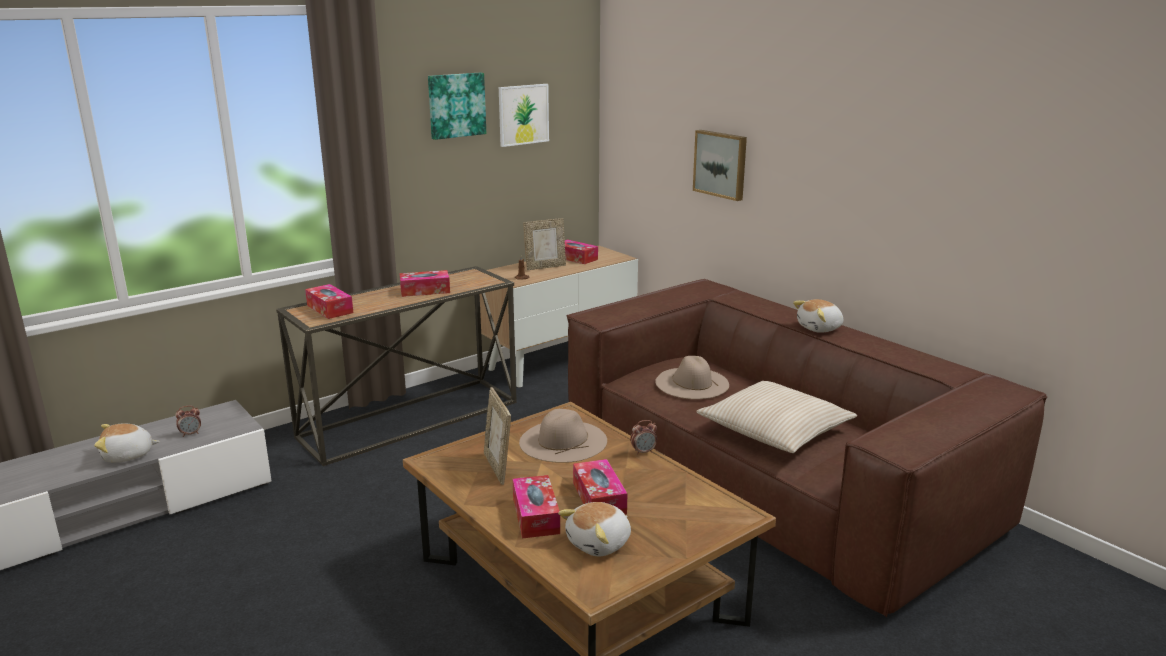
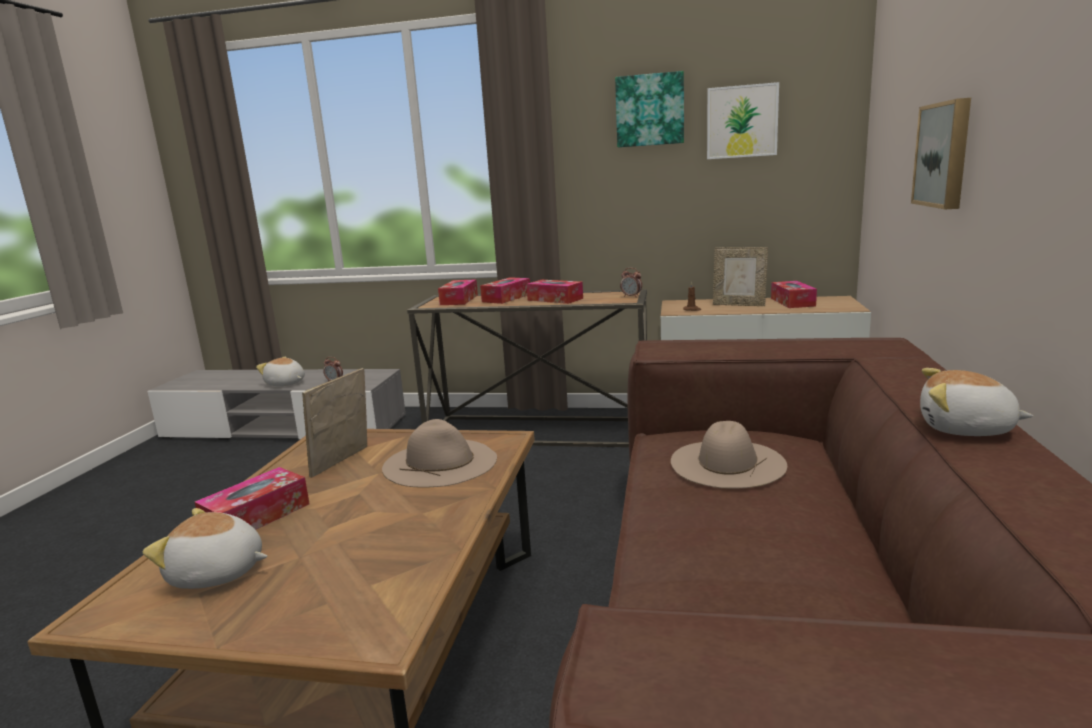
camera: 50 degrees right, 5 degrees down
(599, 498) = (329, 530): tissue box -> tissue box (506, 298)
(643, 452) = (473, 505): alarm clock -> alarm clock (631, 296)
(774, 430) = (722, 564): beige pillow -> none

